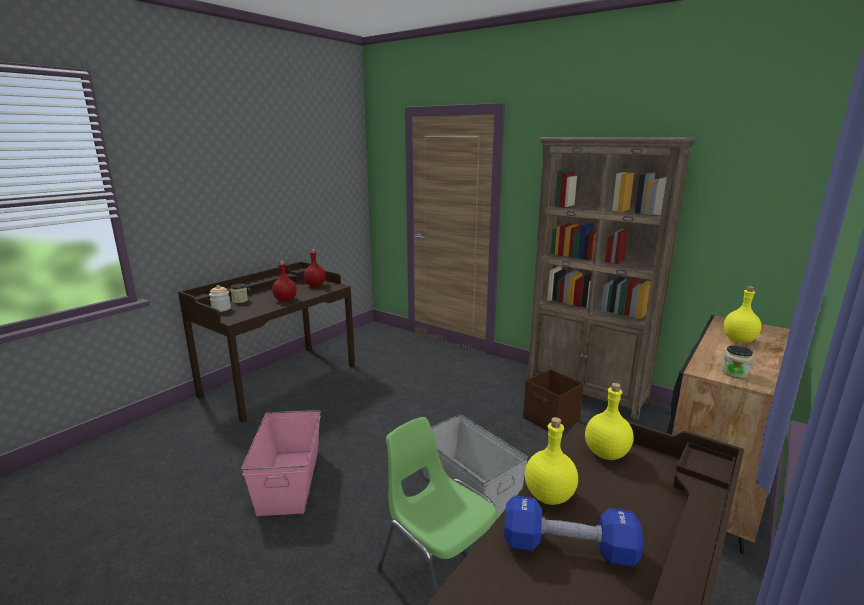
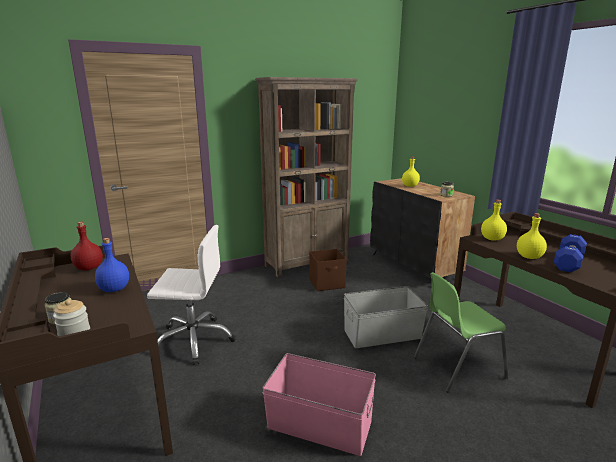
camera: 65 degrees left, 0 degrees up
(285, 299) = (114, 289): red bottle -> blue bottle
(374, 383) = (194, 340): none -> white office chair

